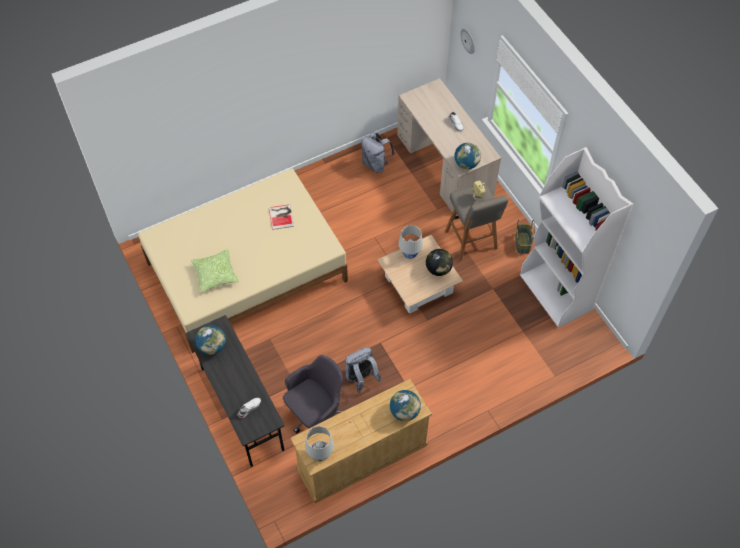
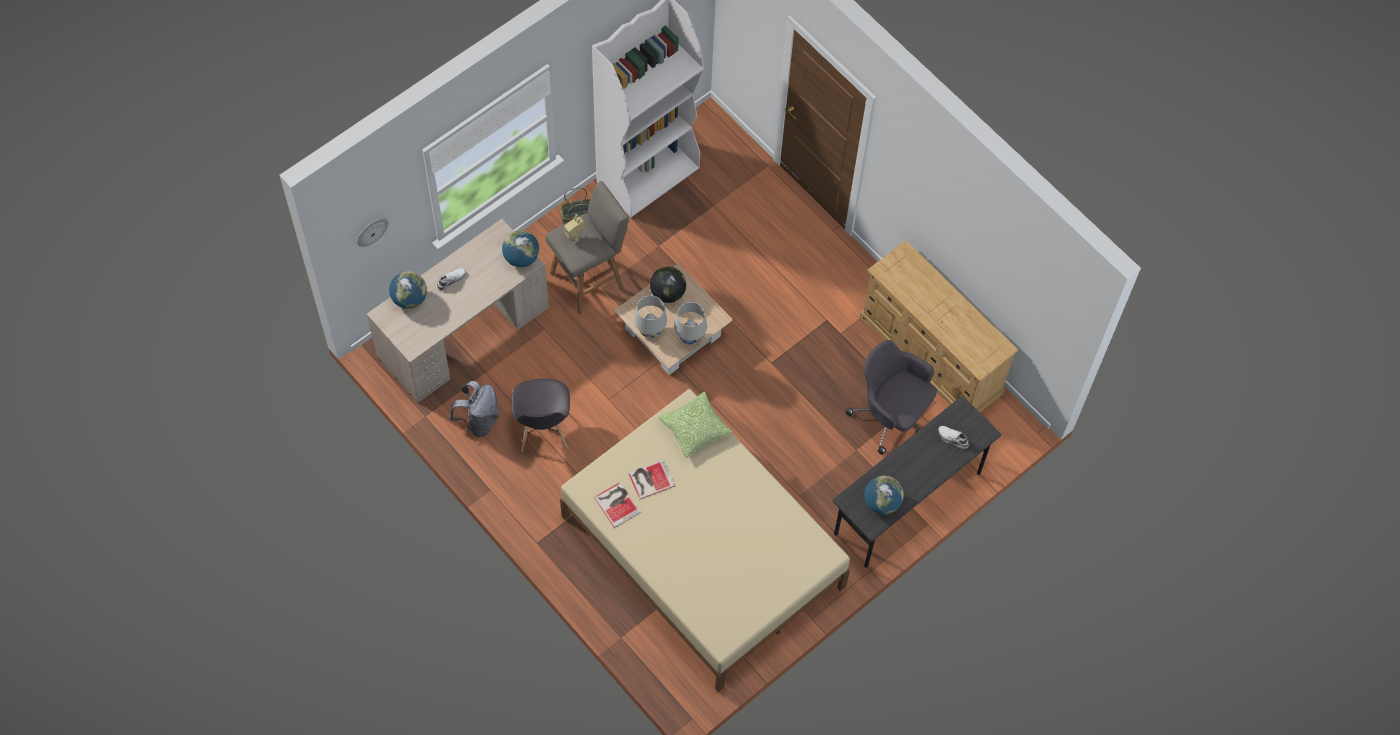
camera: 105 degrees left, 5 degrees up
(215, 274) = (764, 539): pillow -> pillow (694, 428)
(269, 195) = (617, 503): none -> book
(320, 453) = (990, 345): white table lamp -> white table lamp (690, 337)
(360, 197) = (542, 430): none -> grey chair
(361, 378) = (828, 375): grey backpack -> none
(404, 411) = (912, 267): globe -> globe (409, 299)

